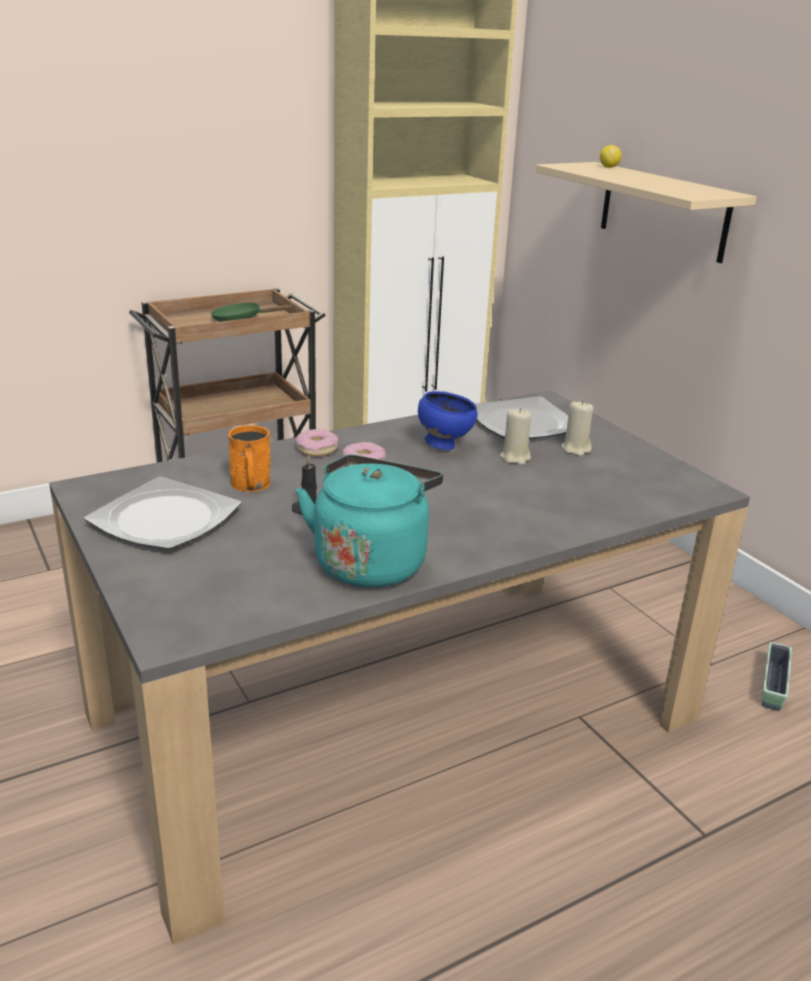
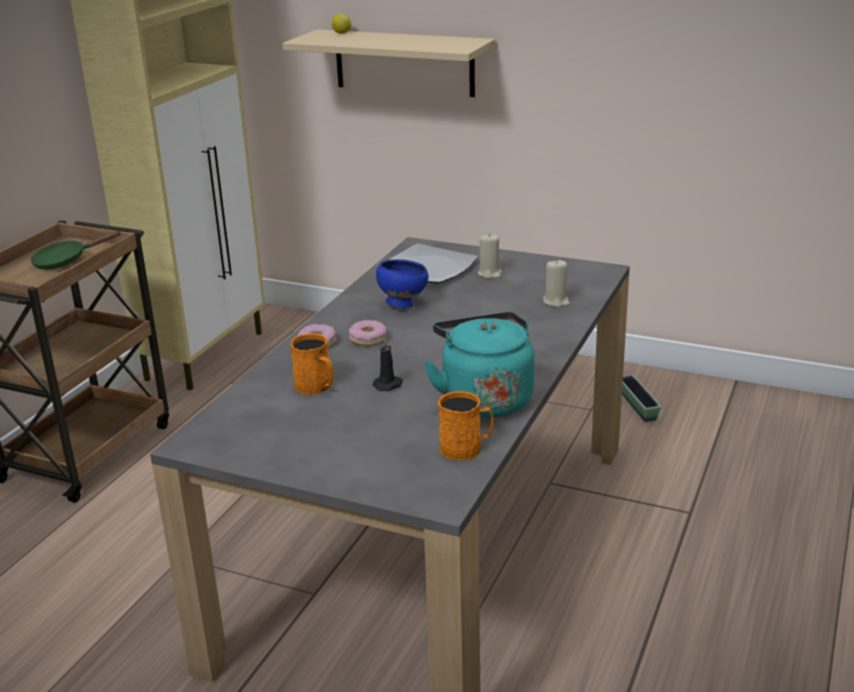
camera: 35 degrees left, 0 degrees up
(165, 518) = (296, 436): plate -> none
(275, 600) = (466, 448): none -> orange mug
(515, 457) = (462, 294): beige candle -> beige candle (556, 301)

